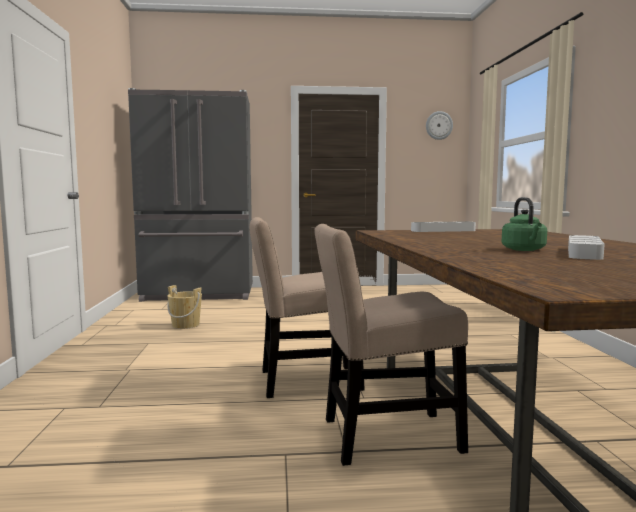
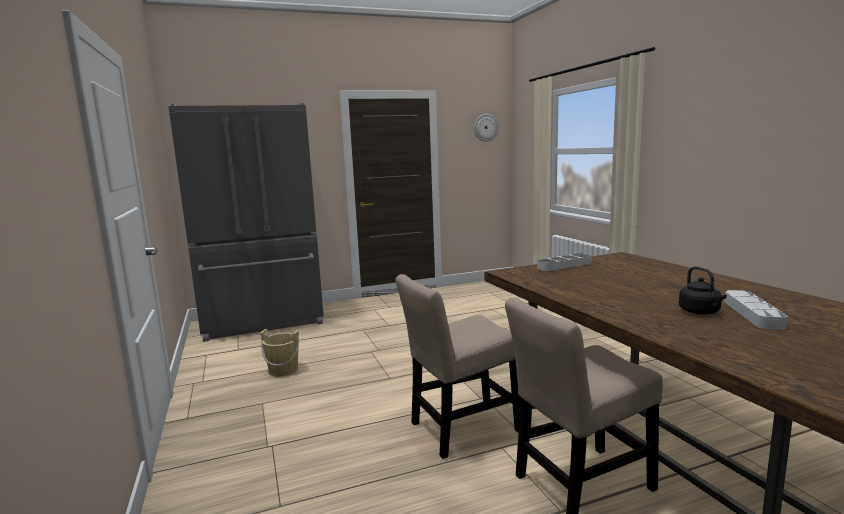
camera: 15 degrees left, 5 degrees up
(524, 250) = (700, 312): green kettle -> black kettle

